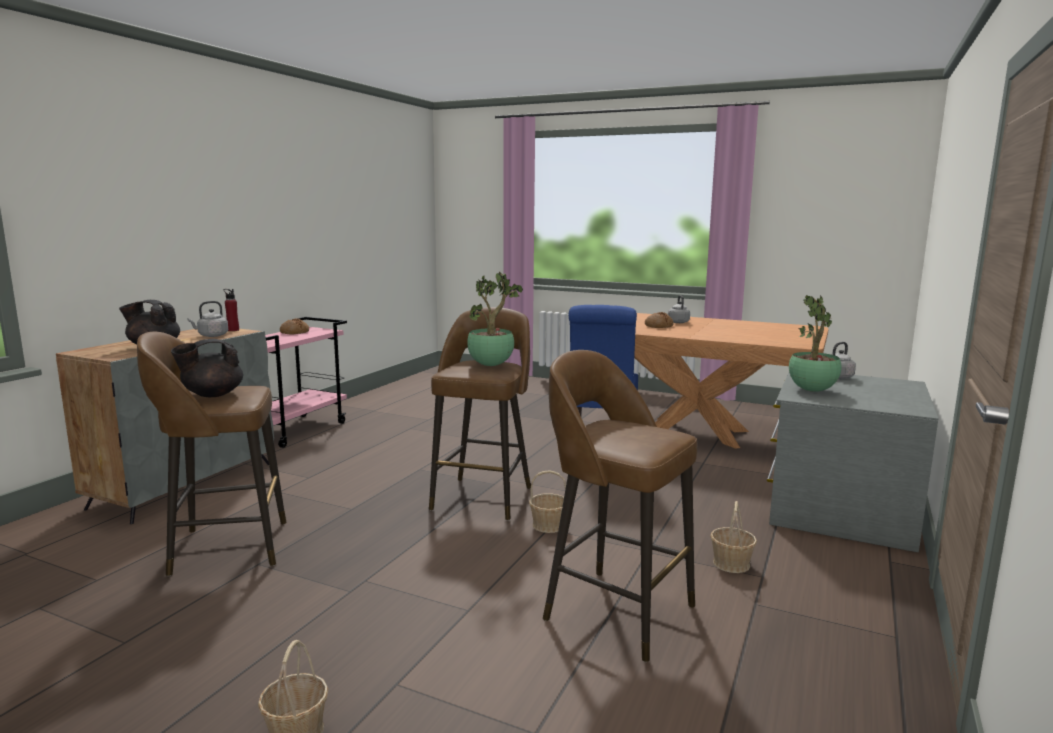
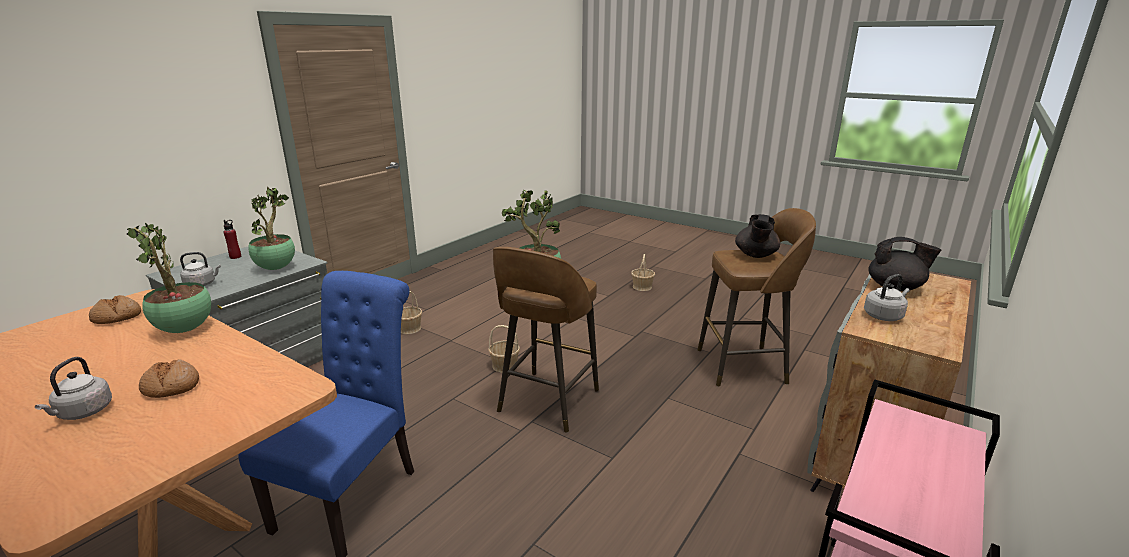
camera: 170 degrees left, 10 degrees up
(212, 394) = (755, 255): black teapot -> black teapot turned 135 degrees clockwise
(233, 330) = (888, 335): red bottle -> red bottle (235, 257)
(294, 332) = (932, 507): bread -> bread (117, 317)
(615, 610) = (500, 311): brown stool -> none
(716, 337) = (185, 330): none -> potted plant

